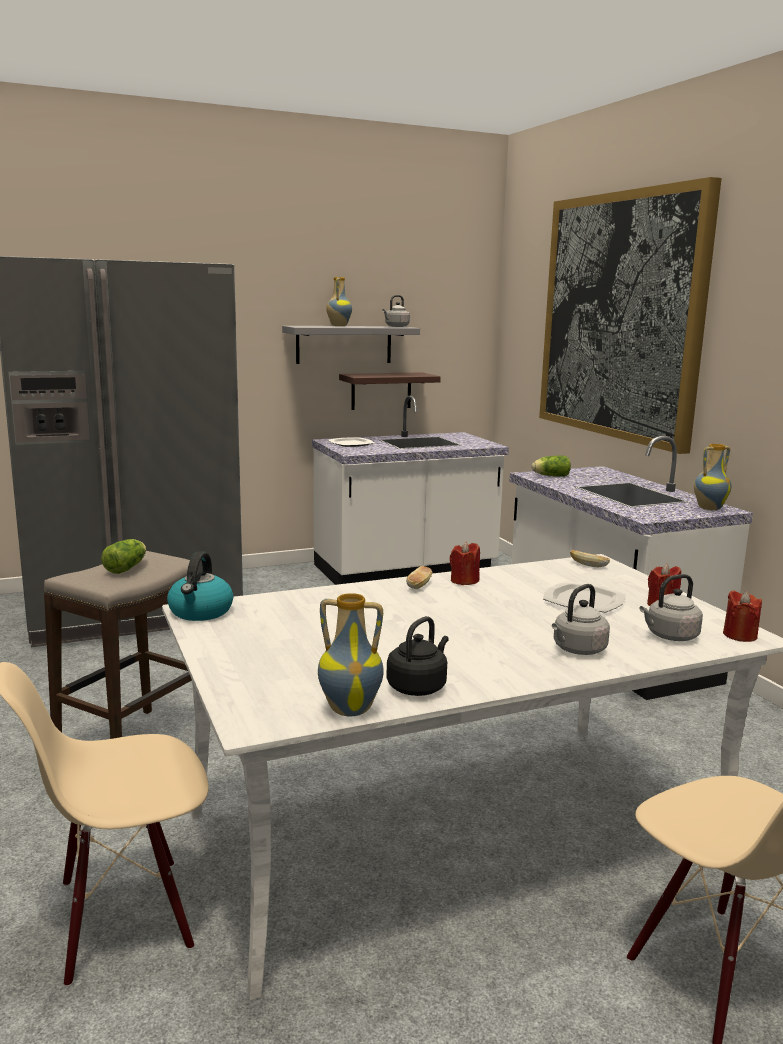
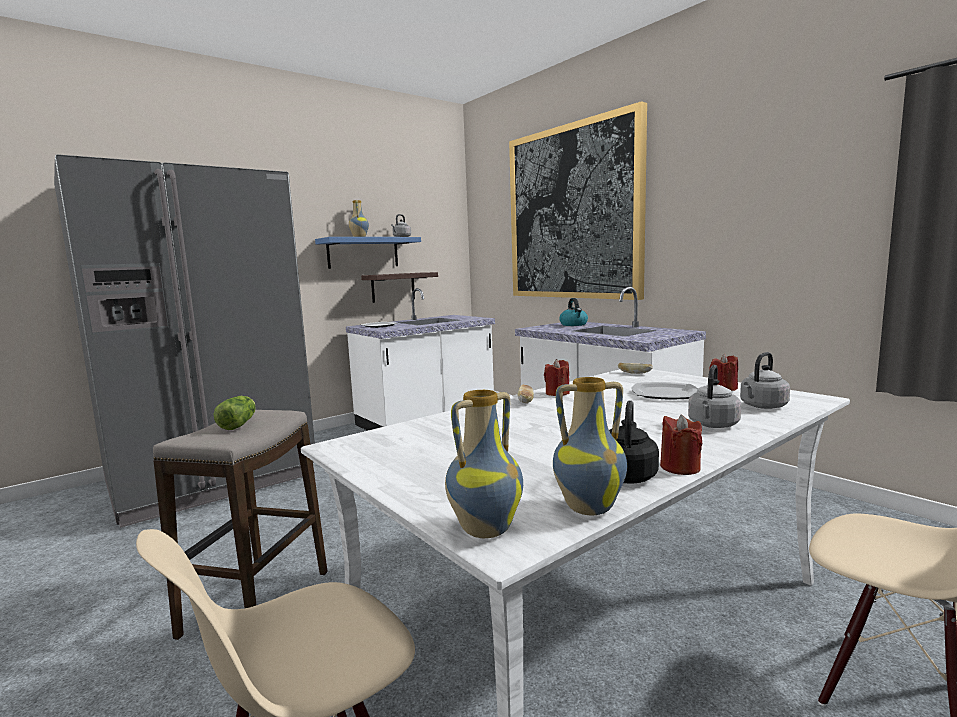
camera: 15 degrees left, 5 degrees down
(201, 612) = (346, 447): kettle -> kettle (574, 324)
(344, 344) = (363, 253): grey shelf -> blue shelf
(550, 476) = (545, 327): lettuce -> none
(709, 508) = (675, 332): vase -> vase (484, 529)
(739, 635) = (807, 399): red candle -> red candle (680, 467)

